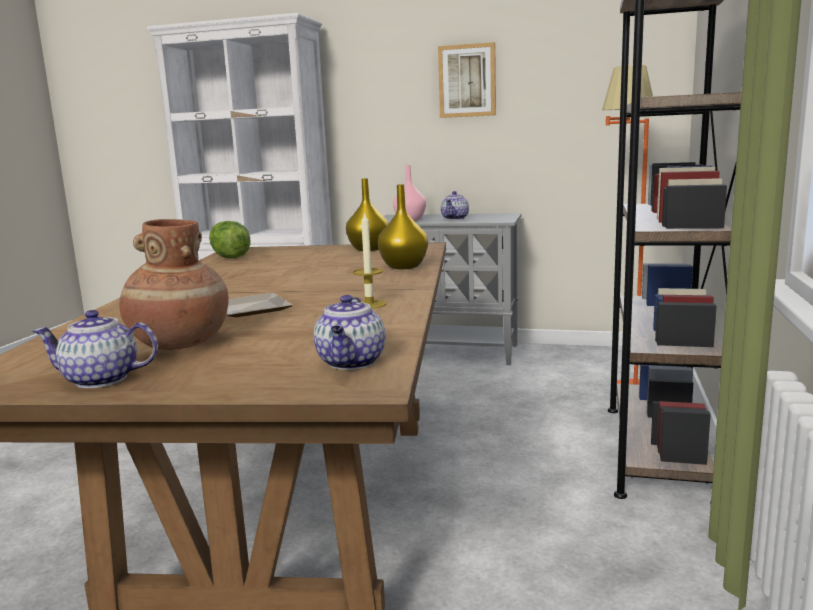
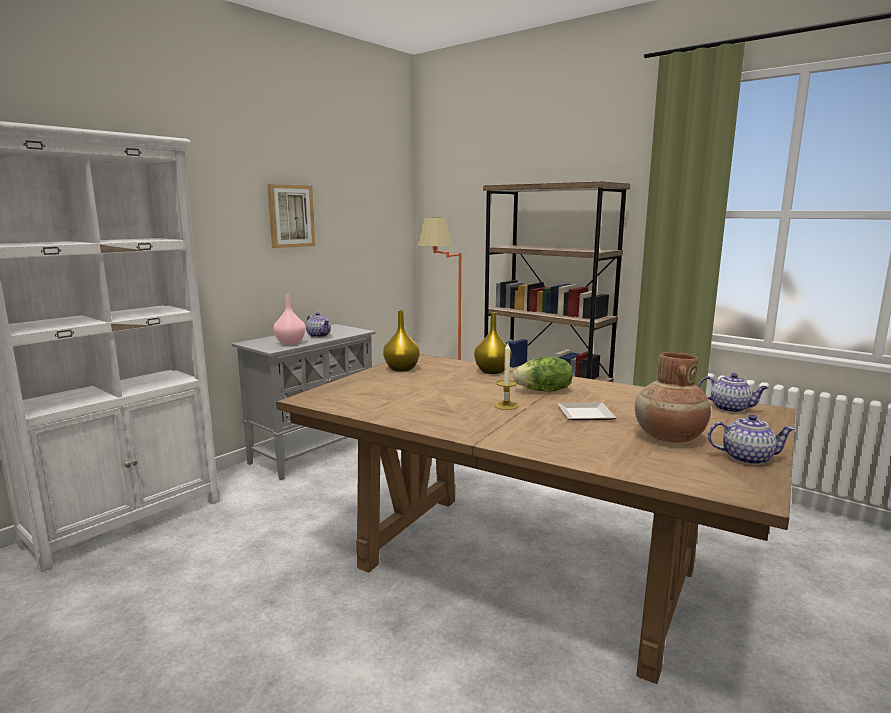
camera: 65 degrees left, 0 degrees up
(102, 380) = (746, 458): teapot -> teapot turned 105 degrees counterclockwise
(229, 257) = (346, 404): lettuce -> lettuce (544, 391)
(369, 304) = (601, 391): candle -> candle (506, 405)

